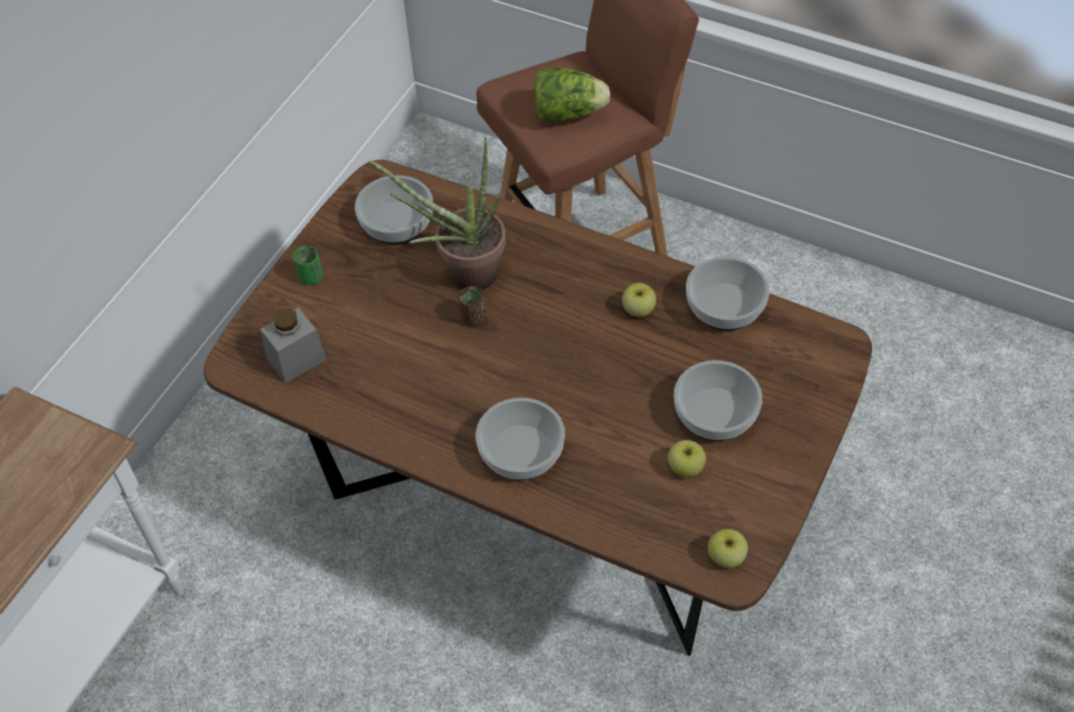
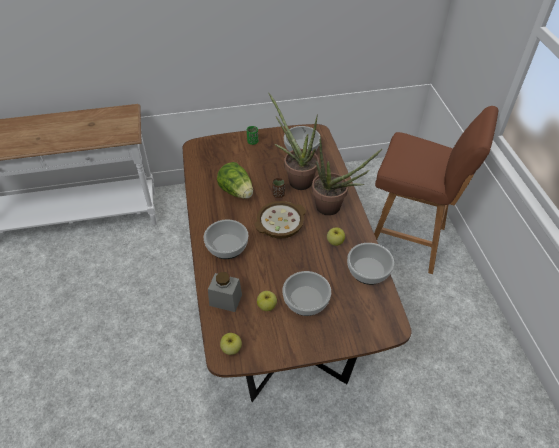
camera: 50 degrees right, 5 degrees down
(296, 359) = (212, 159): grey jar -> grey jar (225, 300)
(538, 354) = (280, 223): none -> bowl
(568, 113) = (413, 162): lettuce -> lettuce (237, 192)
(571, 269) = (333, 208): none -> potted plant

